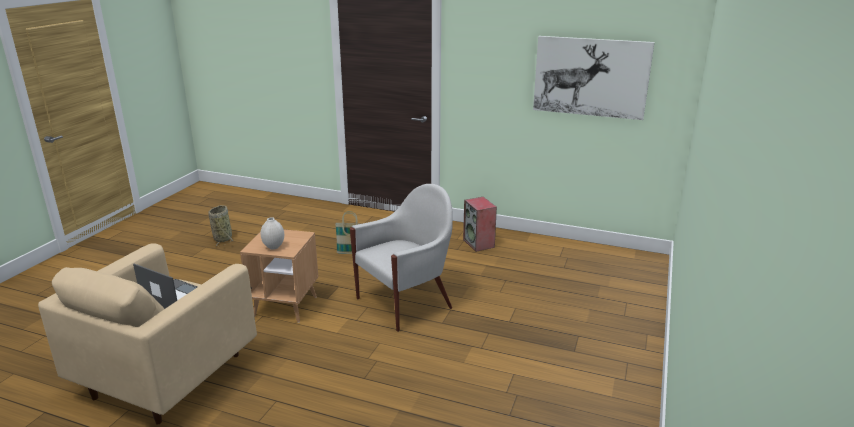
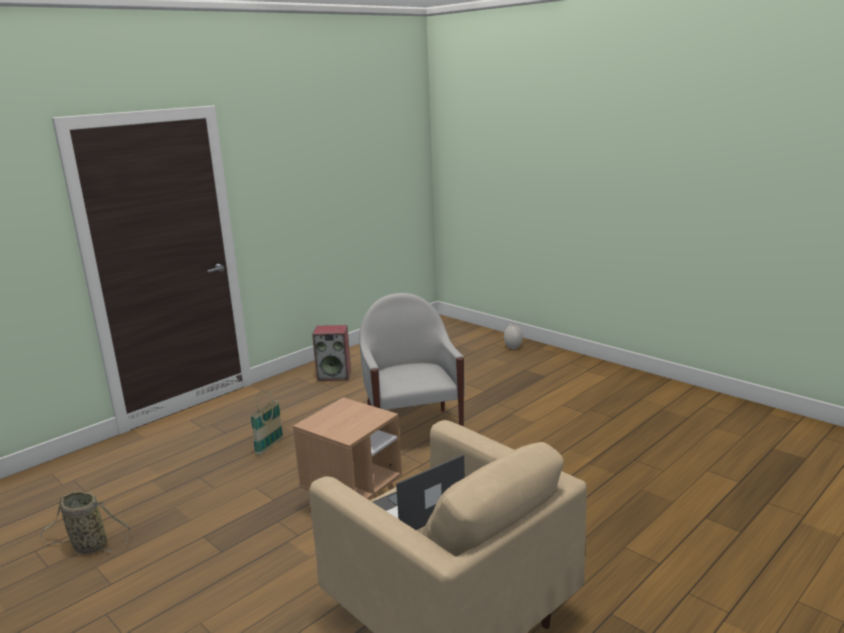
camera: 65 degrees left, 5 degrees down
(274, 247) = (359, 422): white vase -> white vase (513, 347)
(591, 77) = (364, 173): picture -> none

